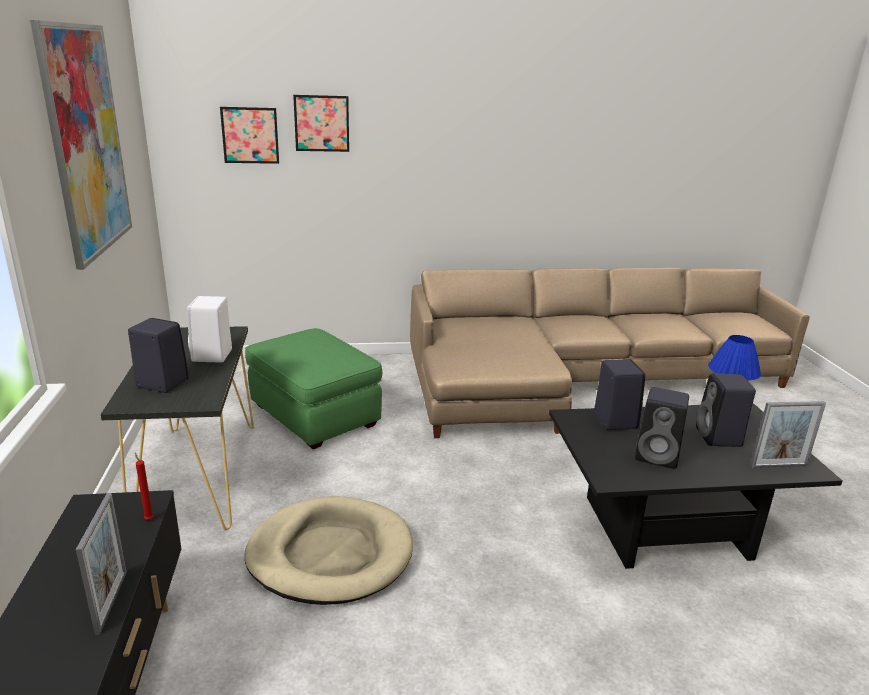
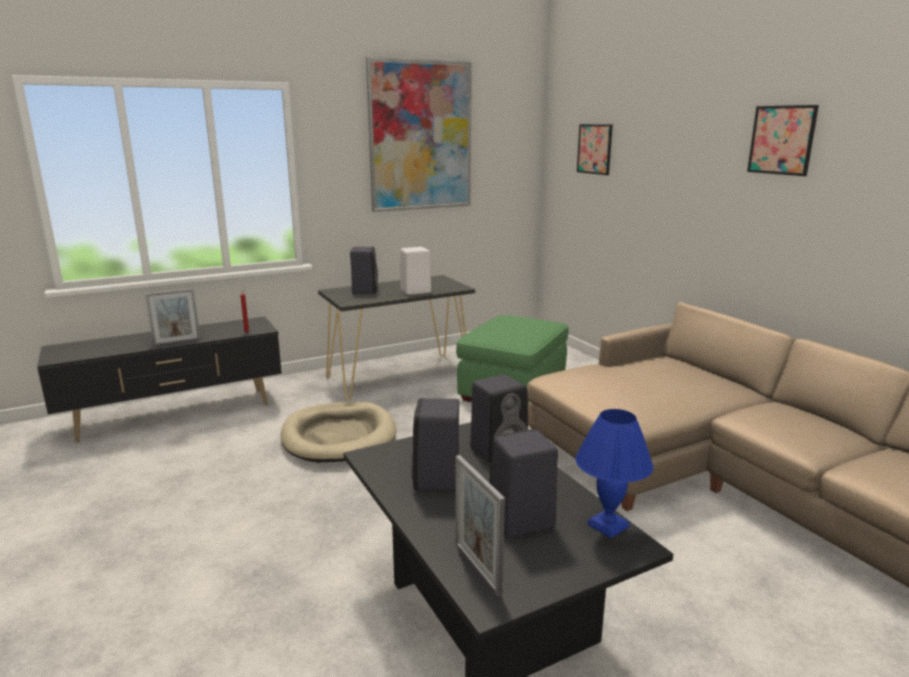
camera: 70 degrees right, 5 degrees down
(321, 123) = (640, 138): picture -> picture (781, 140)

